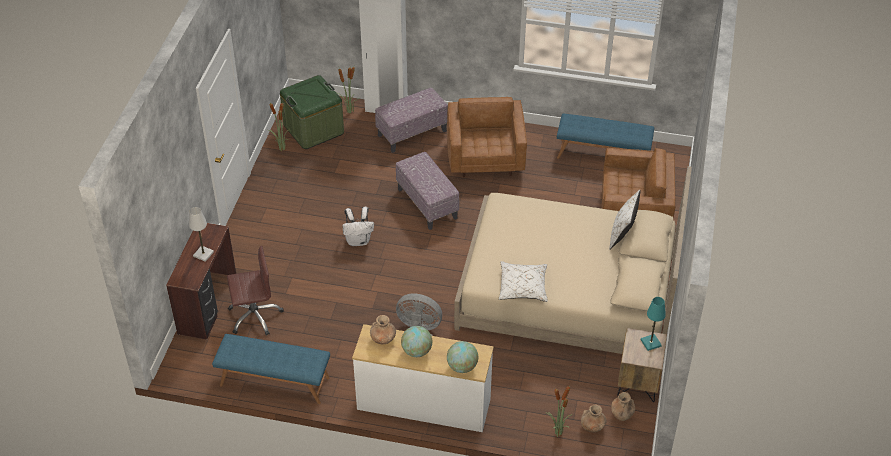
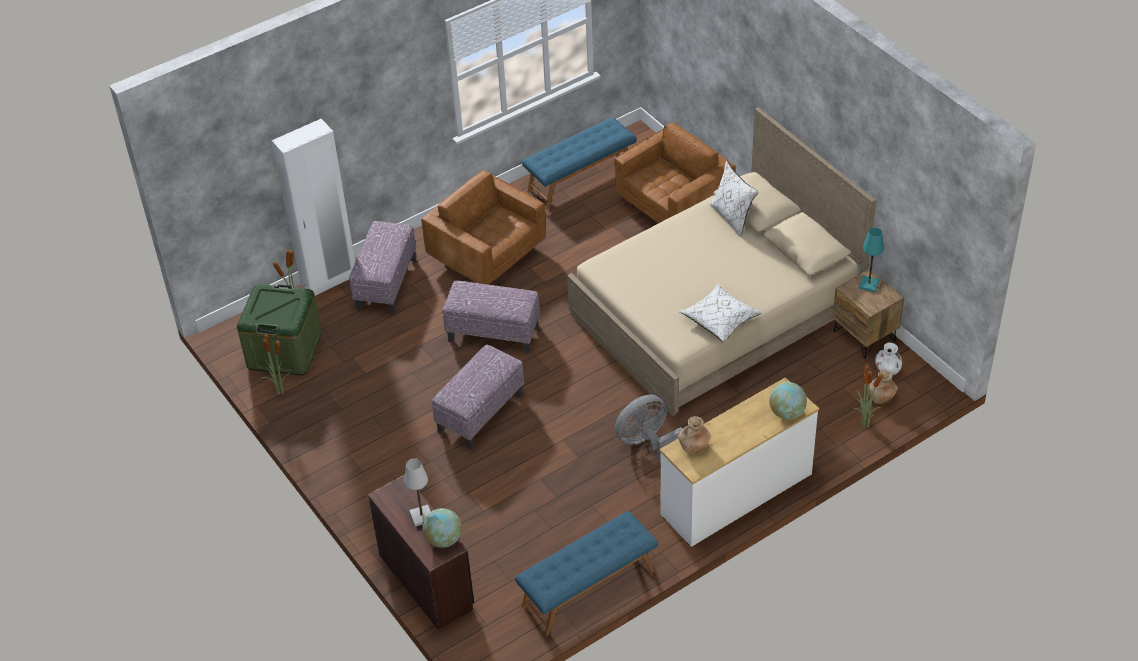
camera: 45 degrees left, 0 degrees up
(254, 316) = (486, 552): brown office chair -> none
(358, 240) = (480, 412): white backpack -> ottoman
(416, 351) = (735, 432): globe -> globe (443, 539)
(622, 414) = (887, 369): brown vase -> white vase

